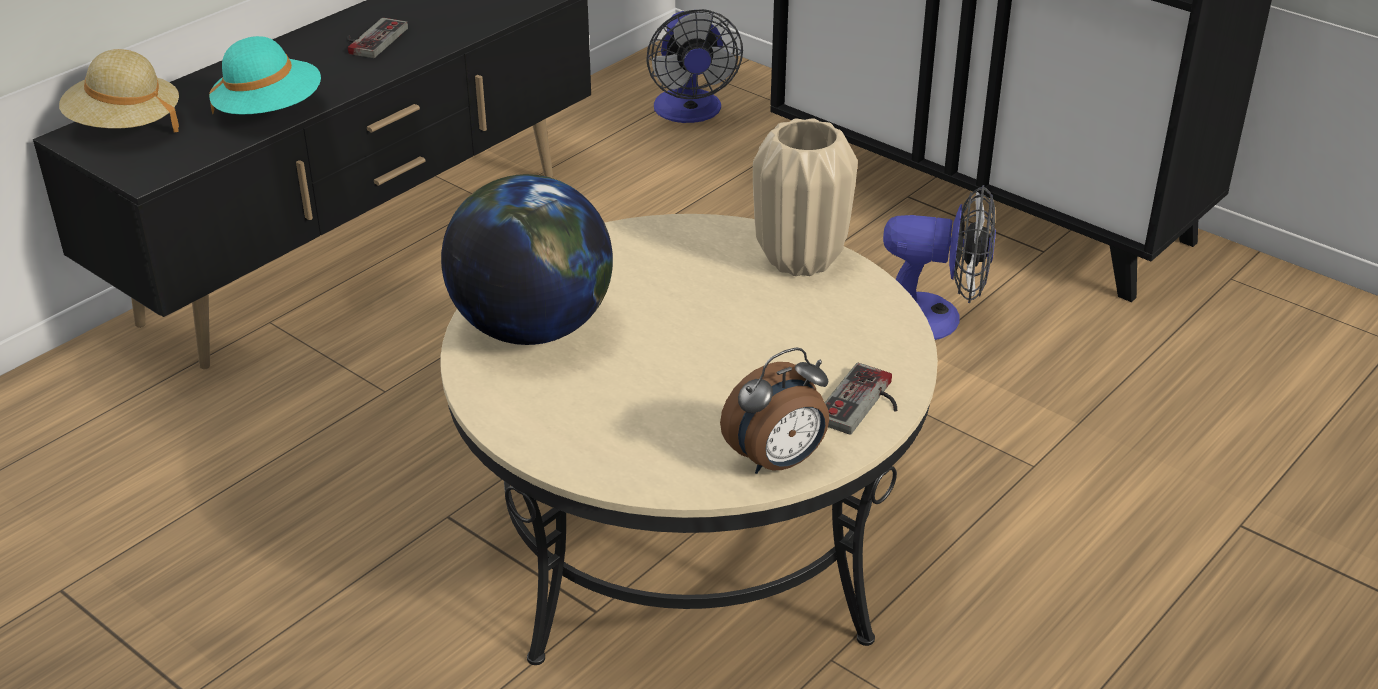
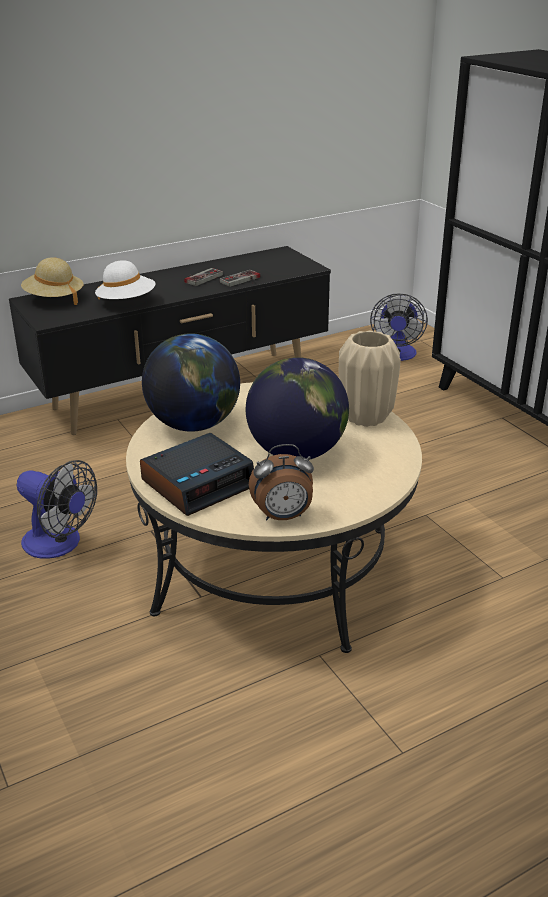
camera: 20 degrees right, 5 degrees down
(270, 112) = (127, 302): turquoise hat -> white hat
(608, 433) = (198, 483): none -> alarm clock
(731, 345) = (296, 452): none -> globe
(864, 405) = (353, 498): game controller -> game controller (243, 281)
(933, 319) = (482, 484): fan -> fan (59, 544)

